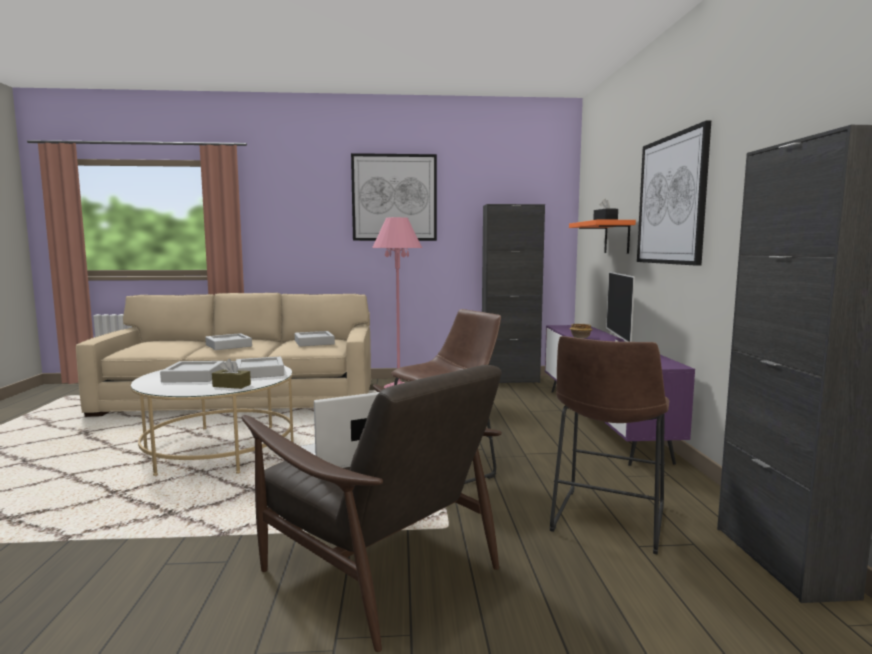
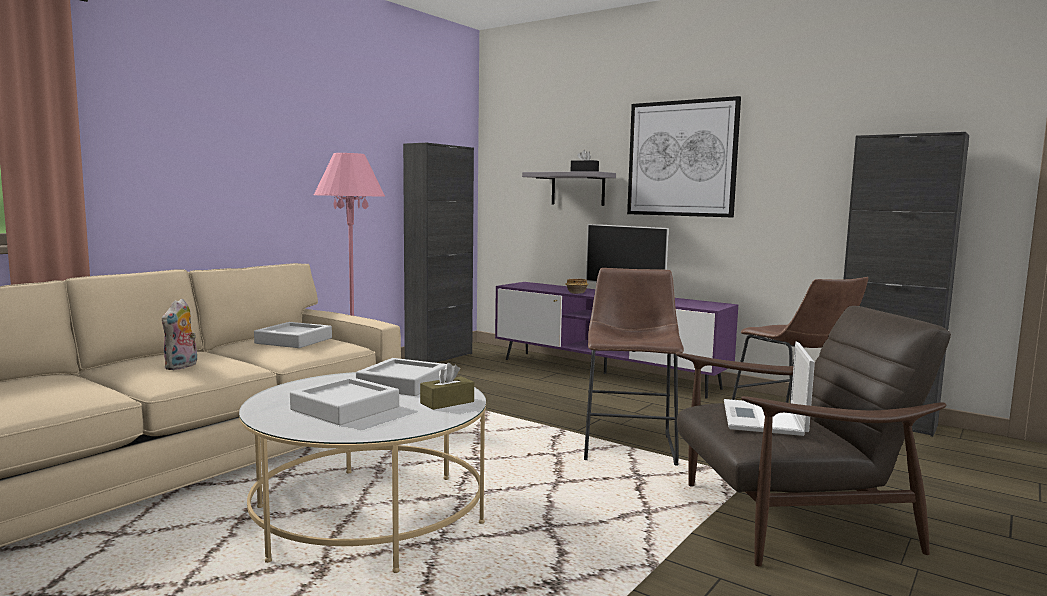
camera: 50 degrees left, 0 degrees up
(228, 345) = (182, 366): grey tray -> plush toy
(394, 198) = (305, 123): picture -> none
(617, 237) = (578, 189): orange shelf -> grey shelf

